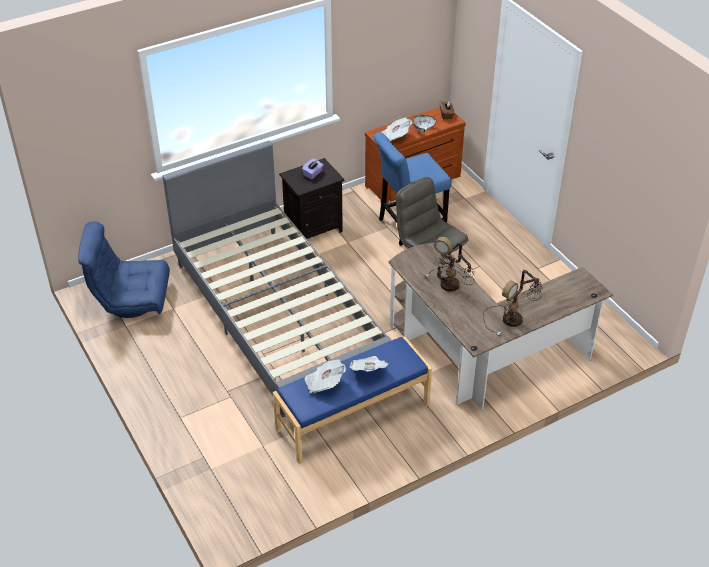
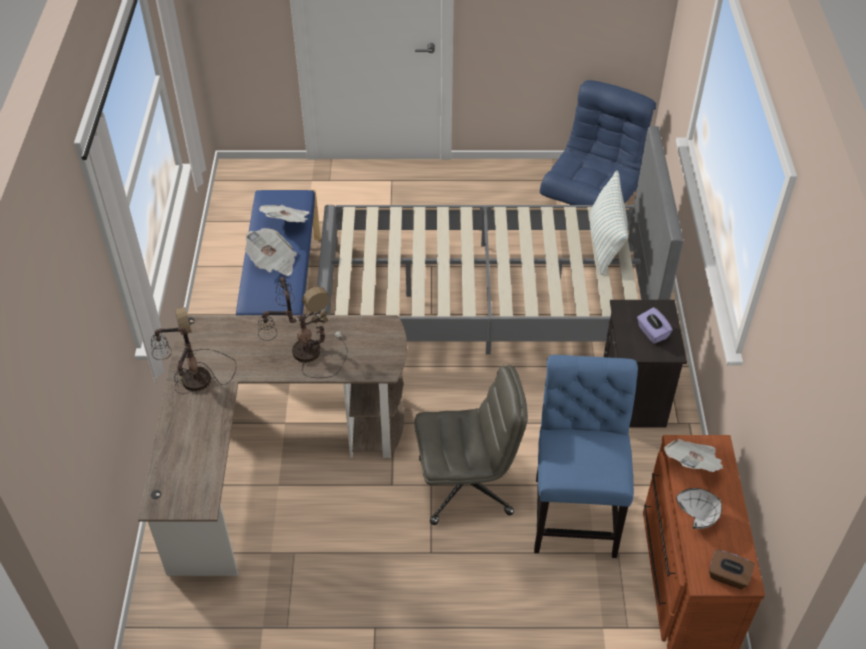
camera: 120 degrees right, 5 degrees up
(219, 239) = (605, 241): none -> pillow

